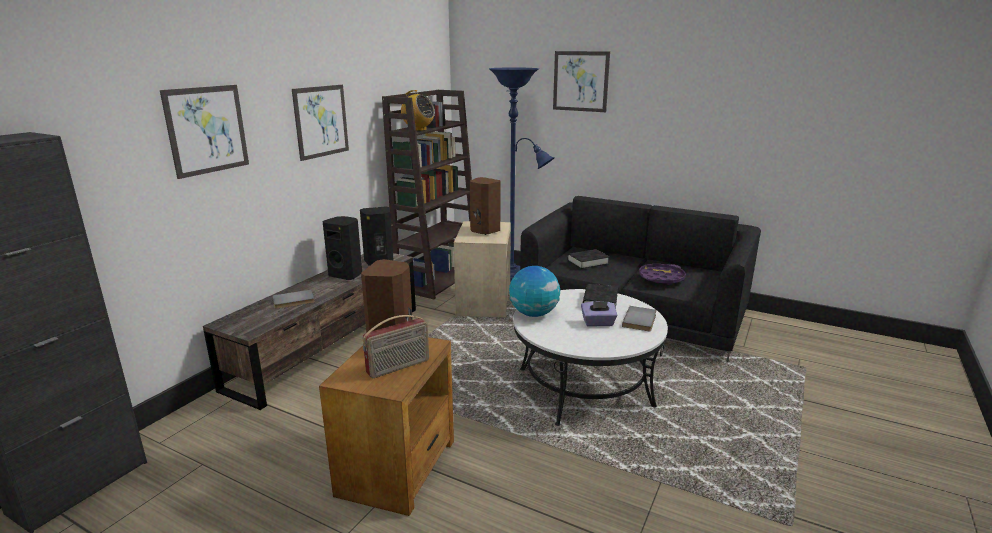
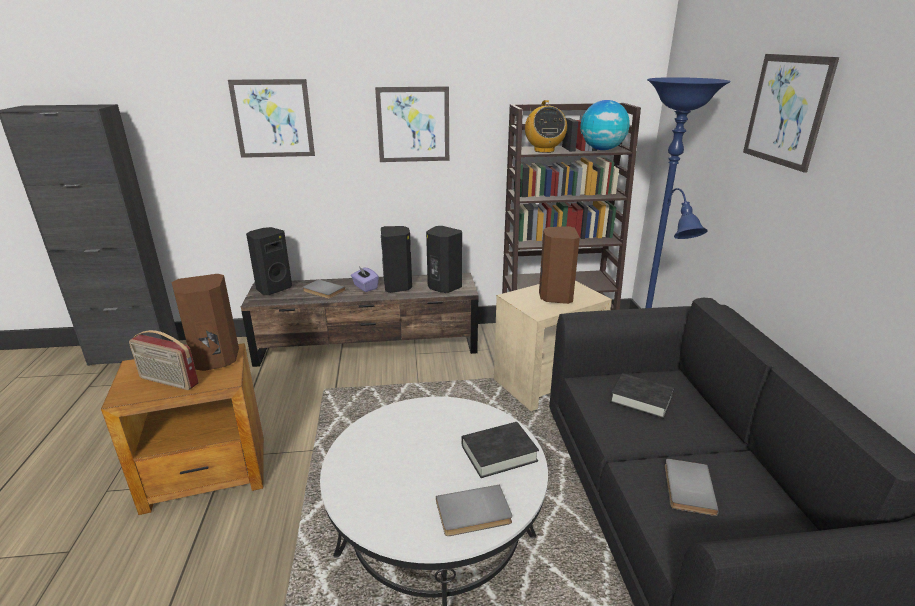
camera: 55 degrees right, 5 degrees up
(240, 320) = (273, 288): none -> black speaker
(533, 314) = (407, 415): globe -> globe (602, 149)
(598, 323) = (427, 475): purple tissue box -> purple tissue box (365, 287)
(661, 278) = (686, 488): purple tray -> grey book

